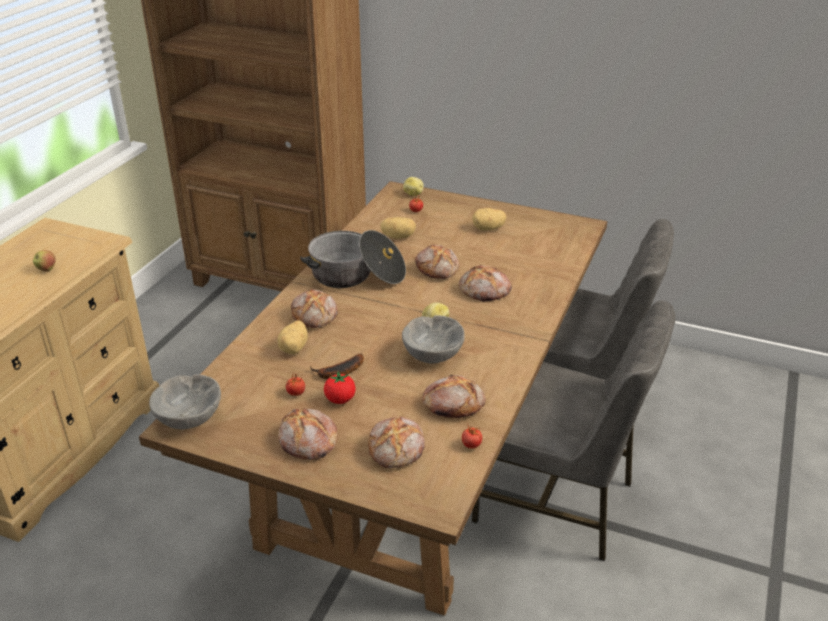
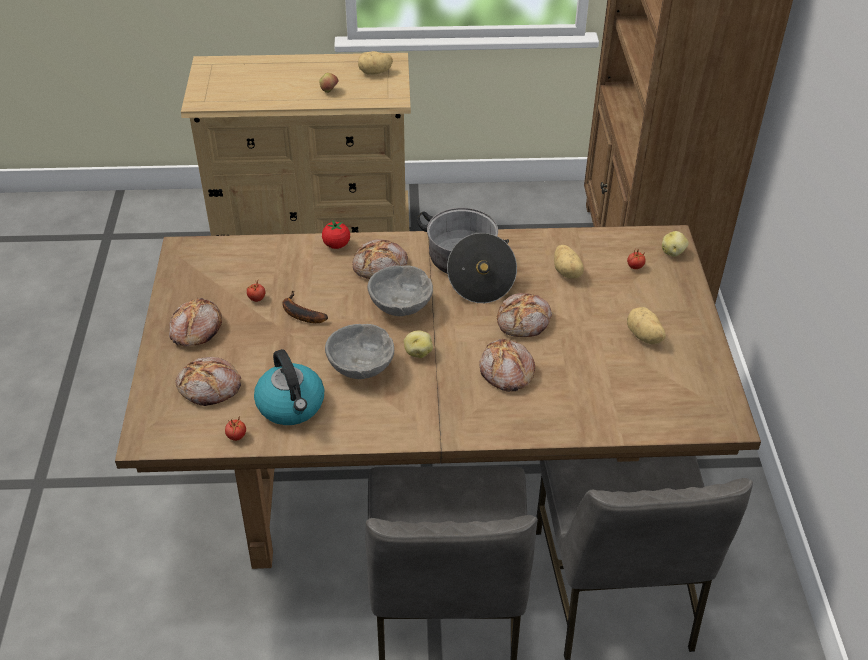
camera: 65 degrees right, 10 degrees up
(189, 418) = (195, 253): grey bowl -> grey bowl (401, 306)
(295, 348) = (321, 273): potato -> potato (375, 72)
(340, 399) = (261, 328): tomato -> tomato (336, 245)
(453, 404) = (291, 405): bread -> kettle

